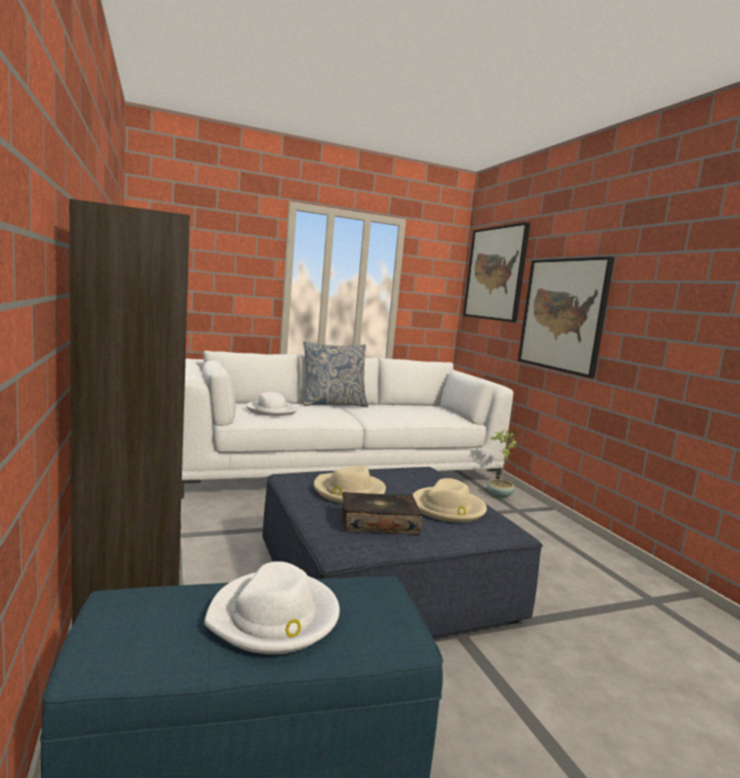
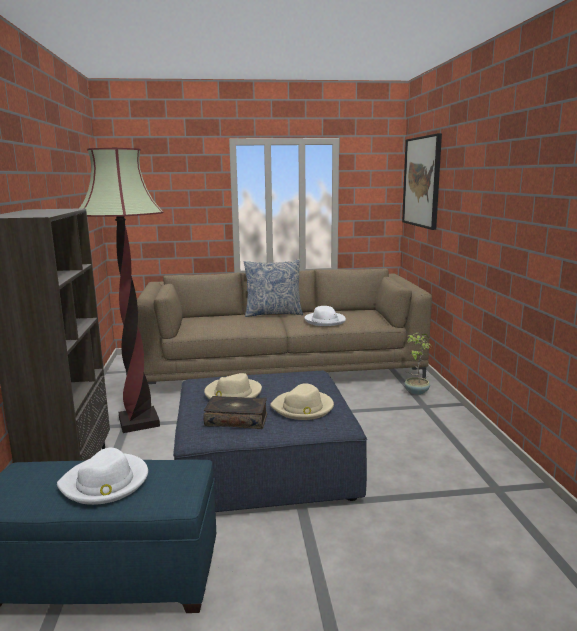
camera: 15 degrees right, 5 degrees up
(192, 531) = (139, 422): none -> floor lamp
(271, 410) = (213, 323): white hat -> white hat (325, 321)
(339, 468) = (282, 368): white sofa -> brown sofa
(562, 315) = (463, 223): picture -> none

